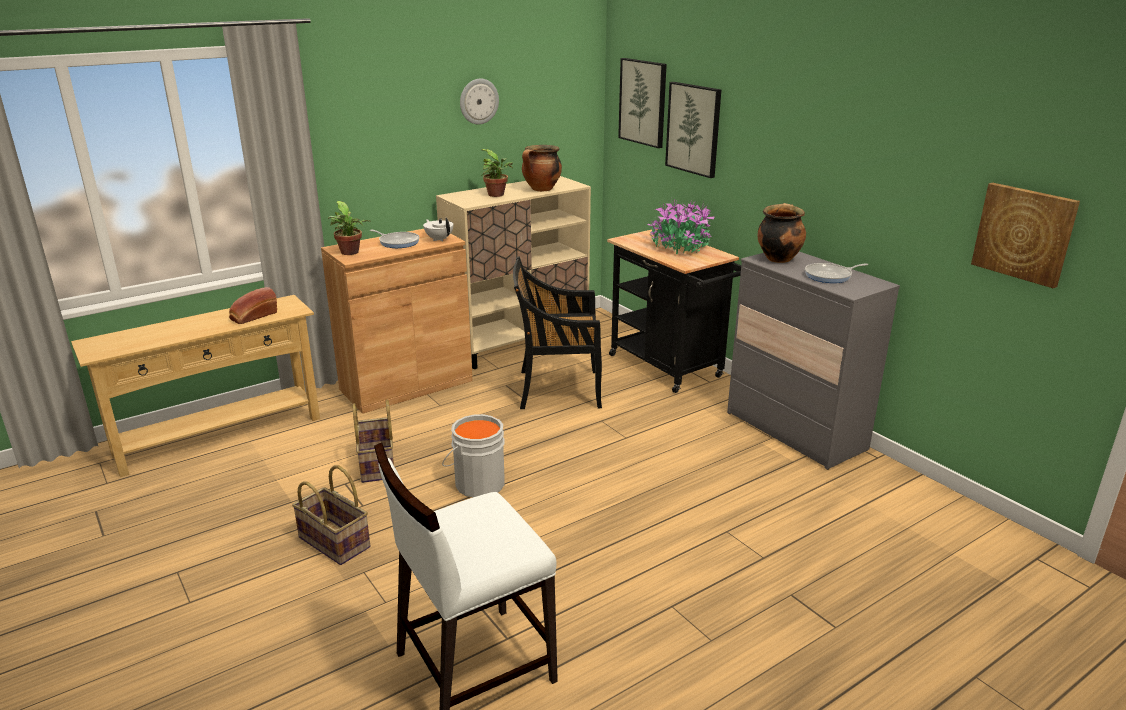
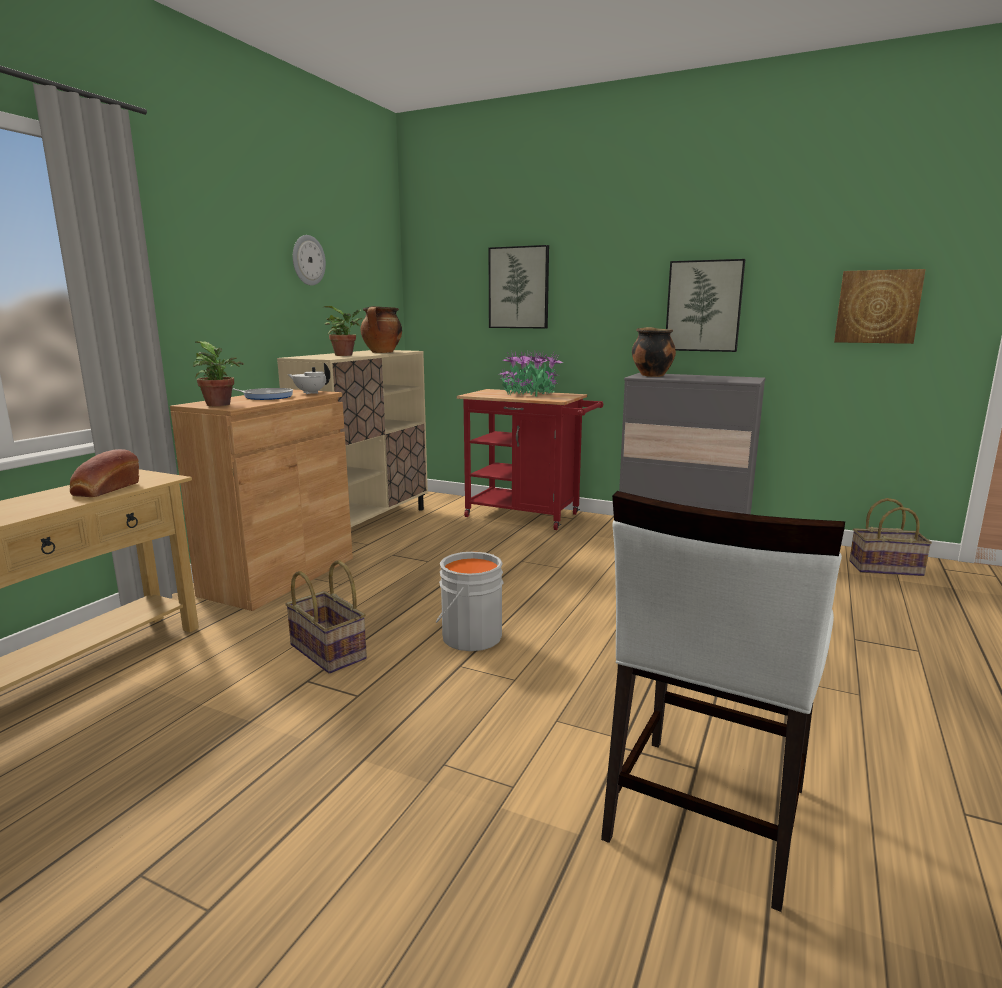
camera: 30 degrees left, 10 degrees down
(335, 542) = (366, 744): basket -> basket (885, 568)
(557, 389) = (449, 548): black chair -> none
(643, 102) = (454, 274): picture -> picture (704, 306)
(670, 368) = (529, 516): black cart -> red cart
(830, 276) = (711, 378): frying pan -> none

